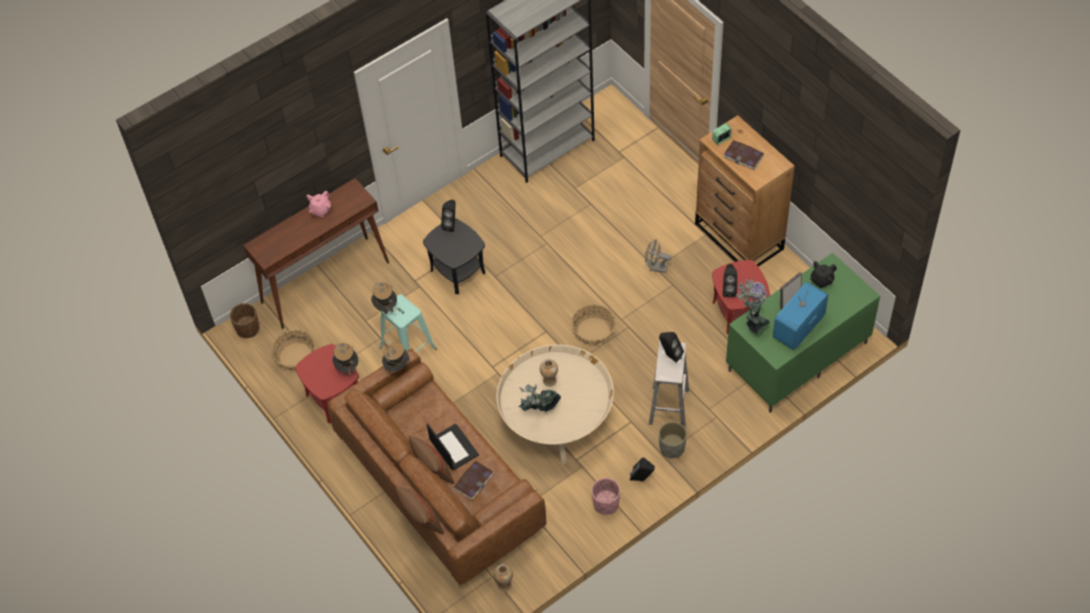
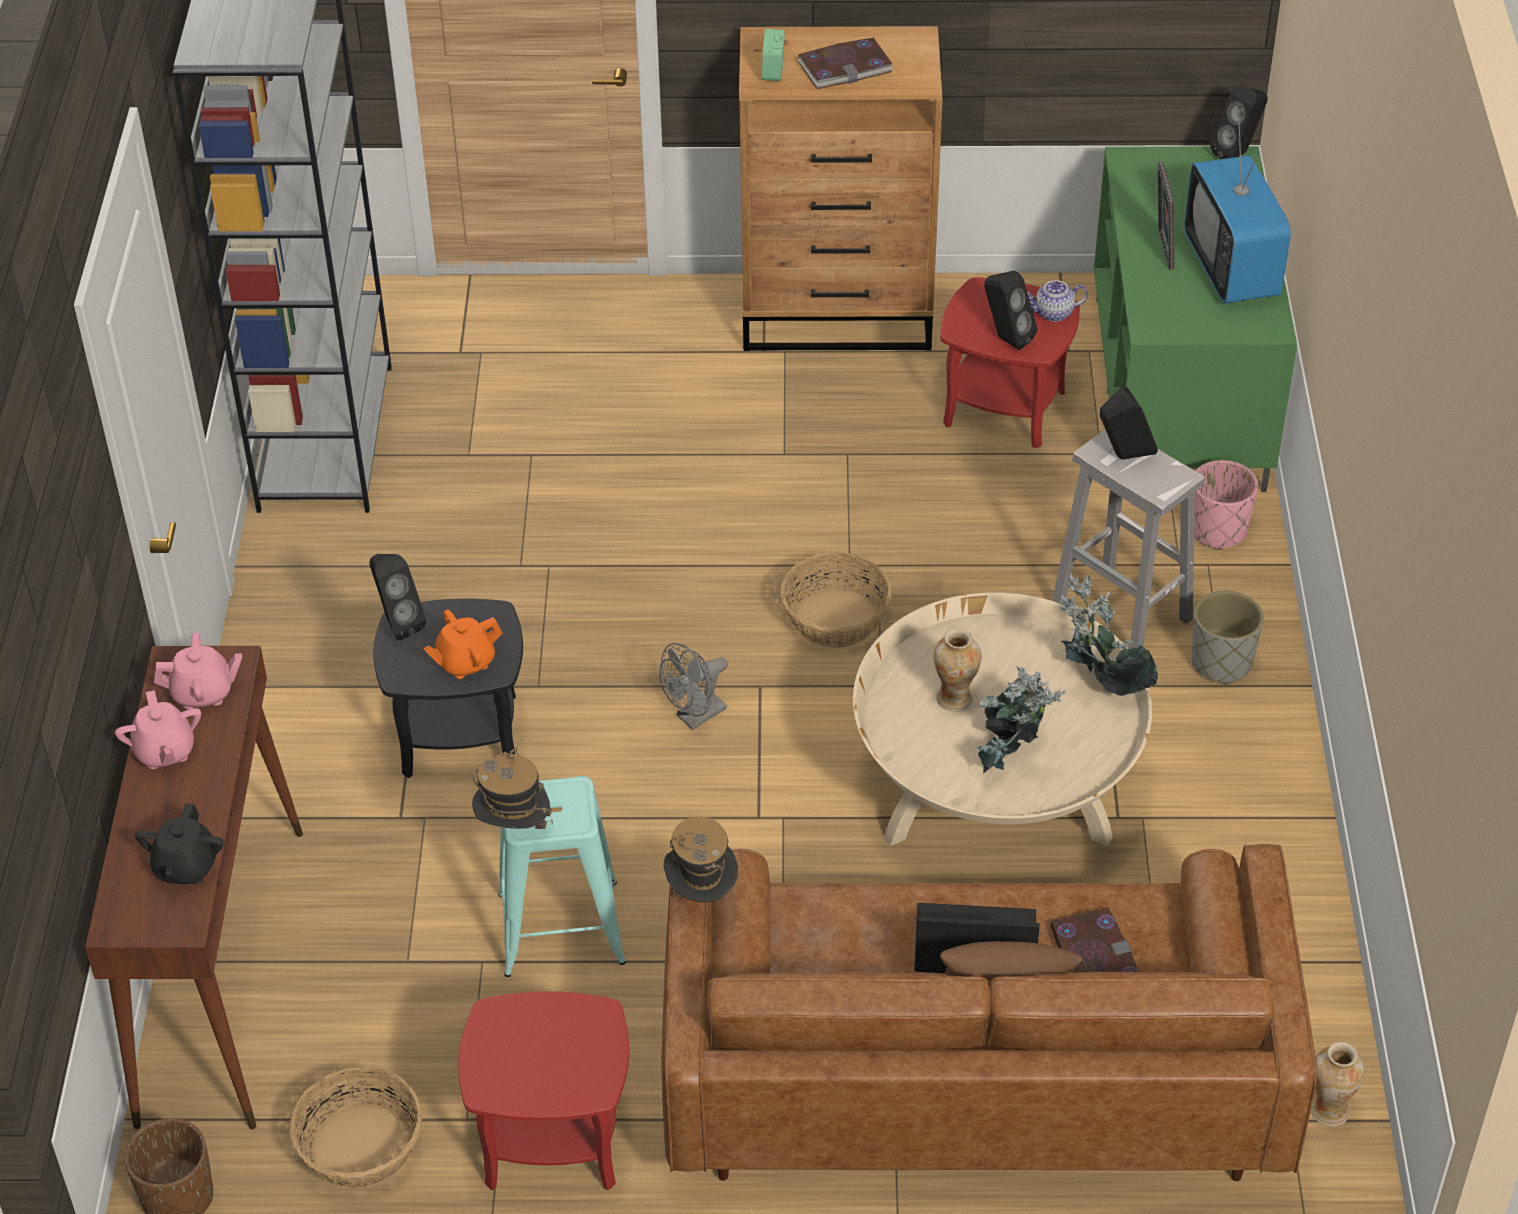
camera: 55 degrees left, 10 degrees down
(347, 368) = (576, 1009): hat -> none
(348, 202) = (203, 693): none -> pink teapot
(422, 521) = (1164, 1083): brown pillow -> none
(450, 251) = (465, 662): none -> orange teapot
(606, 504) = (1267, 833): pink planter -> pink planter (1218, 530)
(642, 479) = (1254, 745): black speaker -> black speaker (1237, 154)
(655, 267) = (783, 454): grey fan -> grey fan (695, 717)
(752, 322) = (1160, 315): potted plant -> potted plant (1100, 686)
(821, 280) = (1153, 189): black teapot -> black teapot (185, 867)

